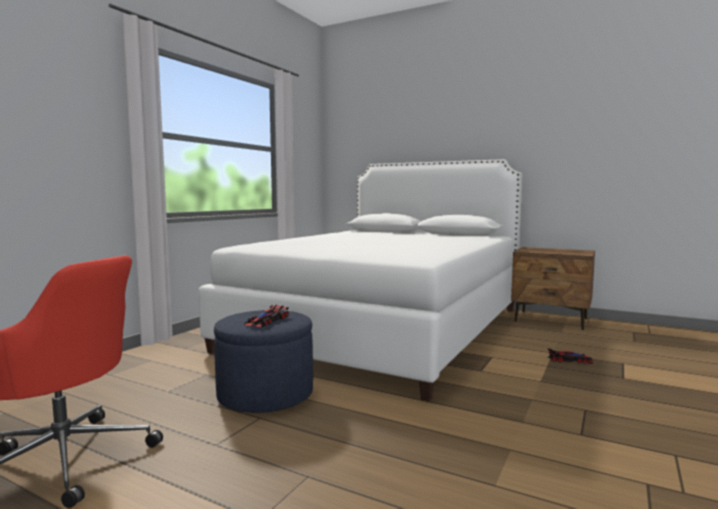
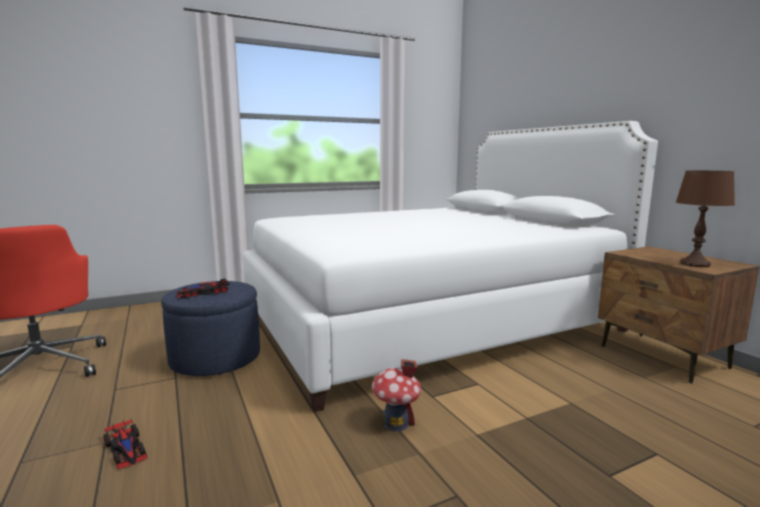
camera: 35 degrees right, 5 degrees up
(490, 390) = (396, 423): none -> toy house
(569, 360) = (575, 420): toy car -> toy car (126, 448)
(570, 252) = (694, 264): none -> brown table lamp

